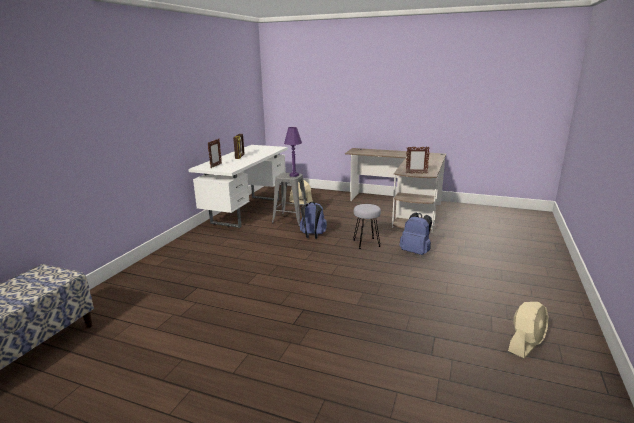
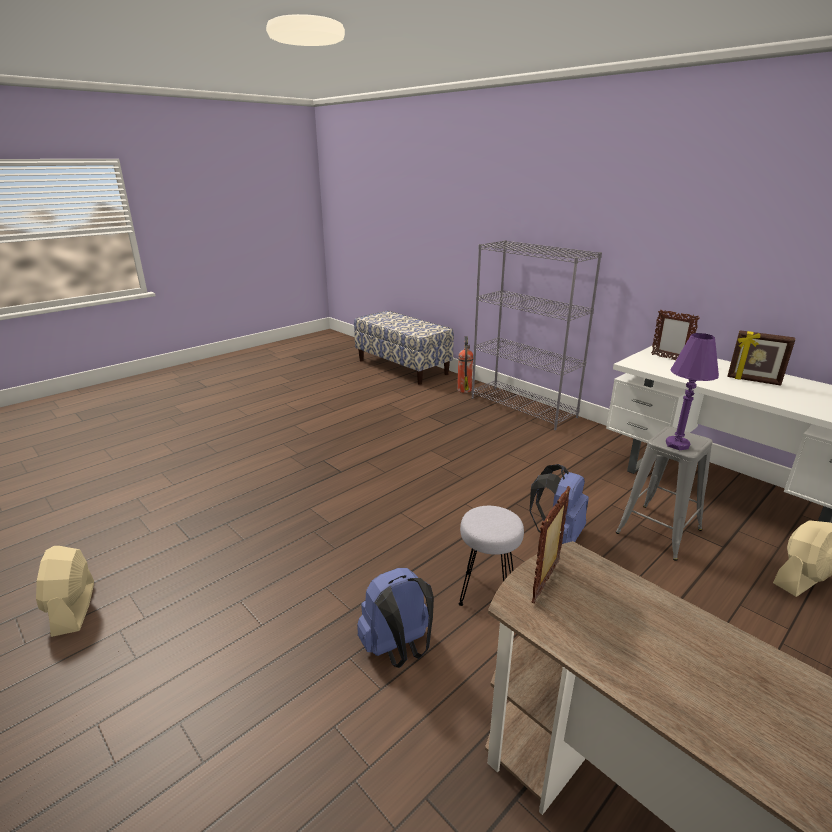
camera: 115 degrees right, 5 degrees up
(109, 296) = (464, 389): none -> fire extinguisher
(152, 264) = (523, 407): none -> grey bookcase

